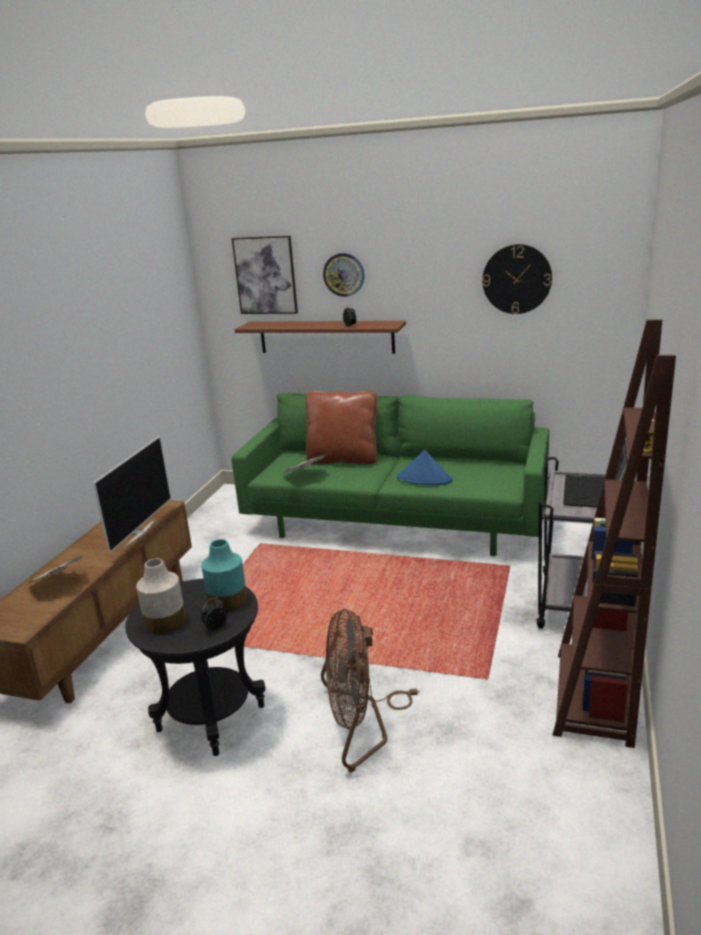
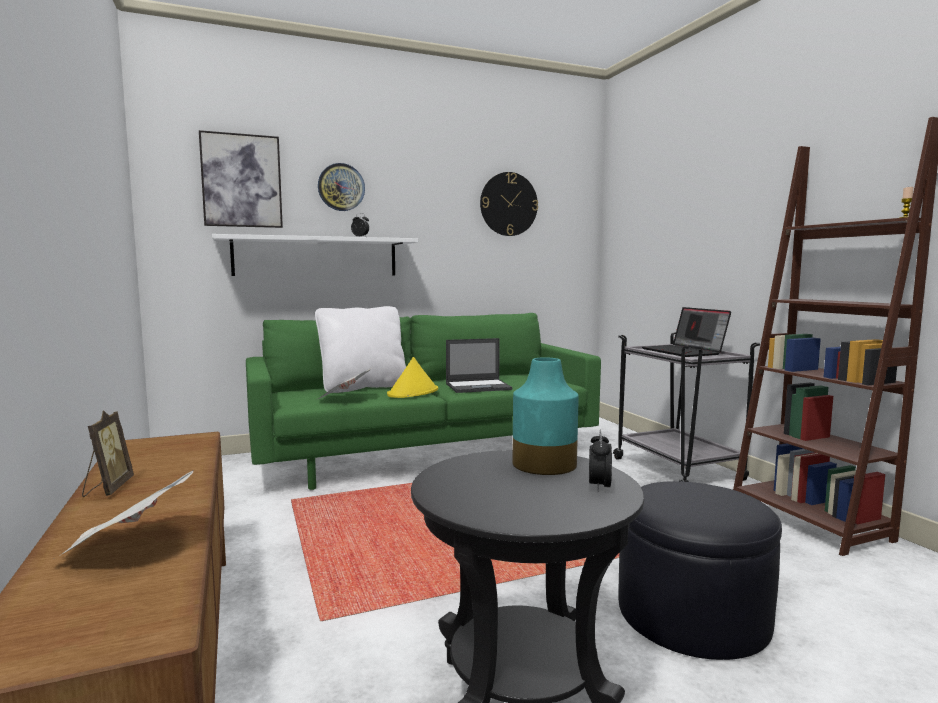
camera: 40 degrees left, 15 degrees down
(89, 541) = (107, 489): none -> picture frame
(139, 533) = (198, 465): television -> none
(164, 621) = (511, 501): beige vase -> none
(326, 337) = (316, 257): brown shelf -> white shelf
(343, 459) = (363, 387): brown pillow -> white pillow
(362, 721) = (692, 614): brown fan -> black ottoman
(363, 477) = (413, 393): none -> yellow hat
(424, 479) = (479, 386): blue hat -> laptop

